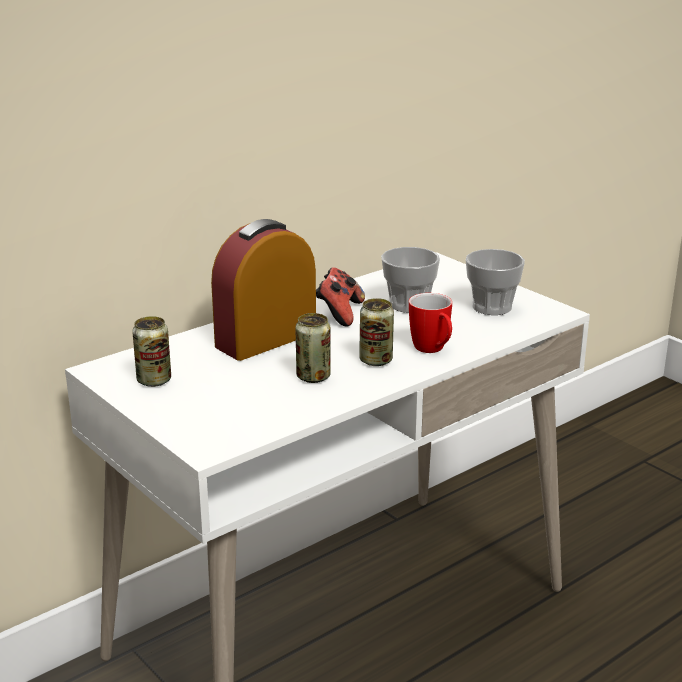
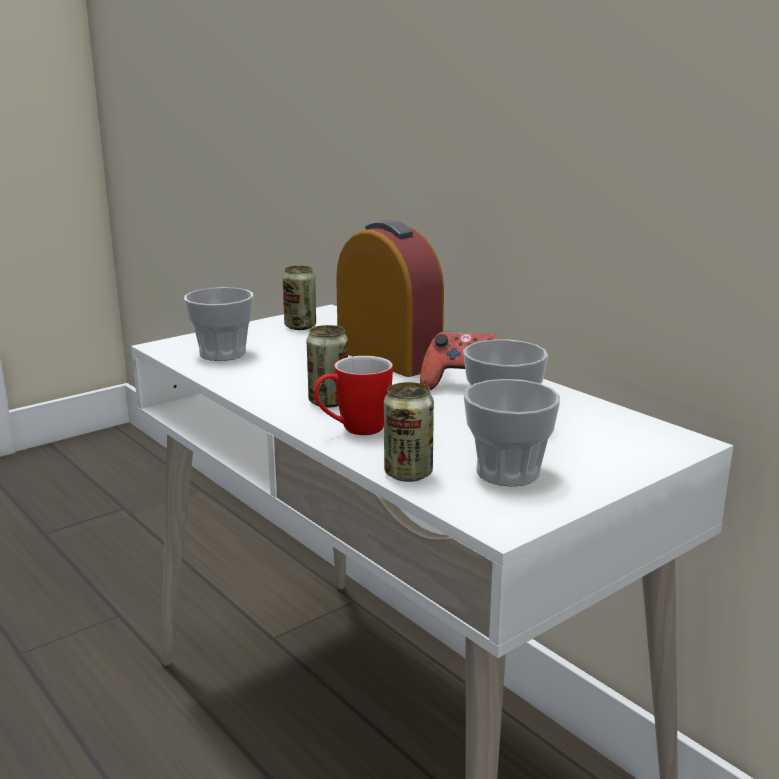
camera: 90 degrees right, 5 degrees down
(241, 414) = (222, 353): none -> cup
(313, 377) = (293, 376): can -> can (408, 473)

